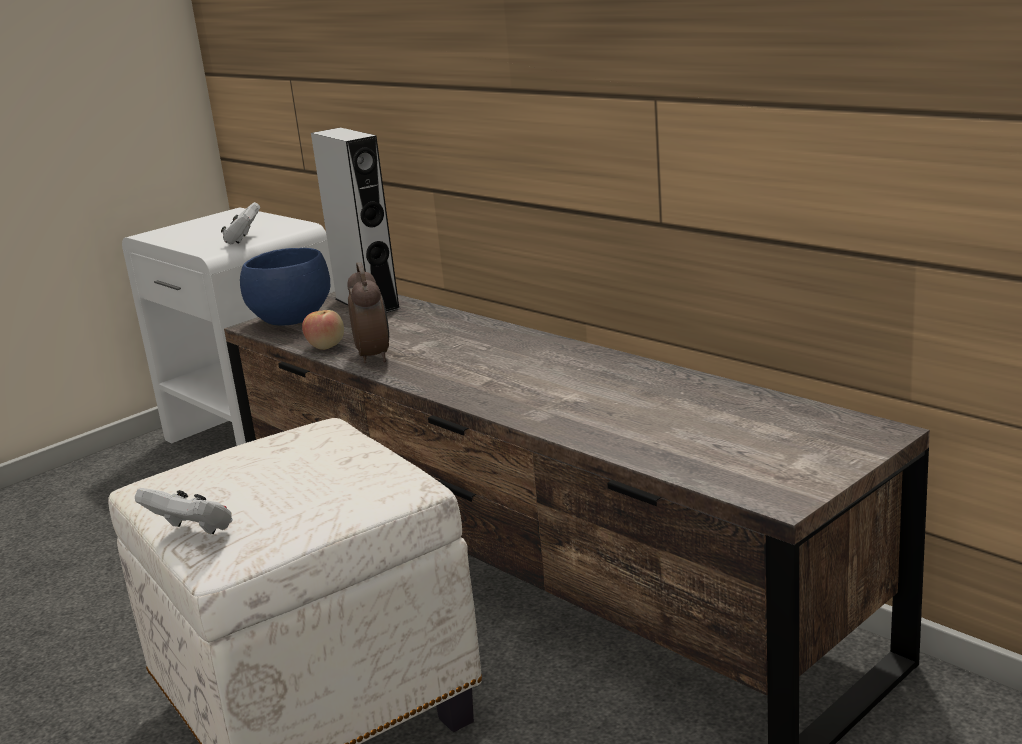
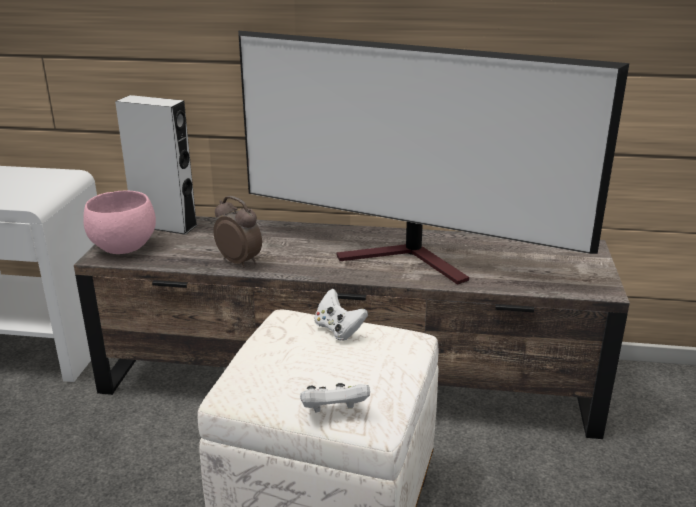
camera: 40 degrees left, 5 degrees up
(243, 239) = (42, 191): white game controller -> white game controller (338, 330)
(289, 320) = (122, 248): blue bowl -> pink bowl
(326, 346) = (189, 262): apple -> none
(572, 395) = (411, 260): none -> television

